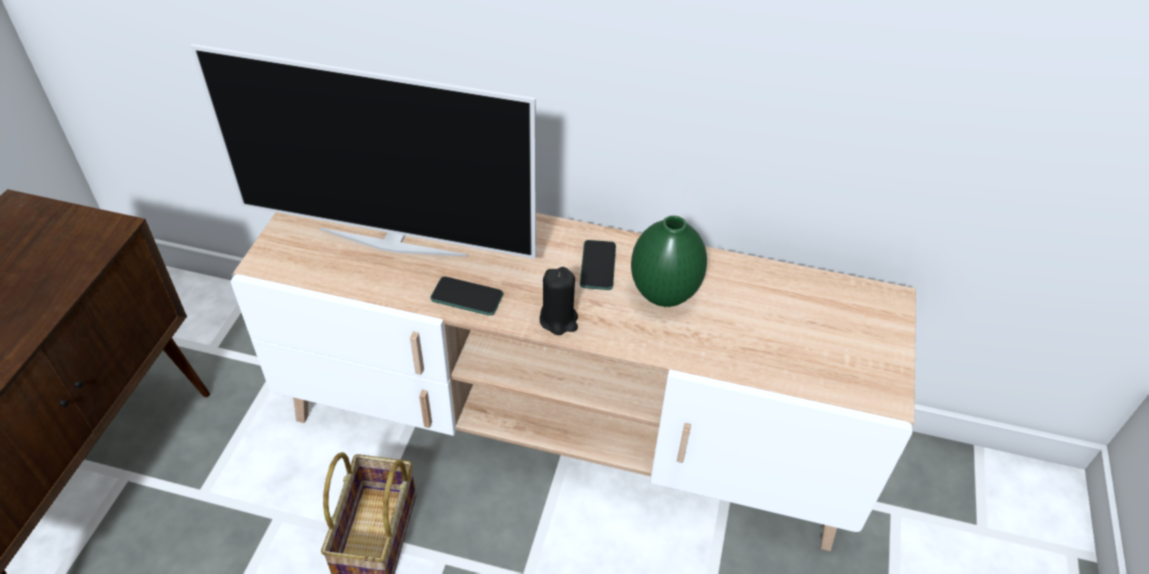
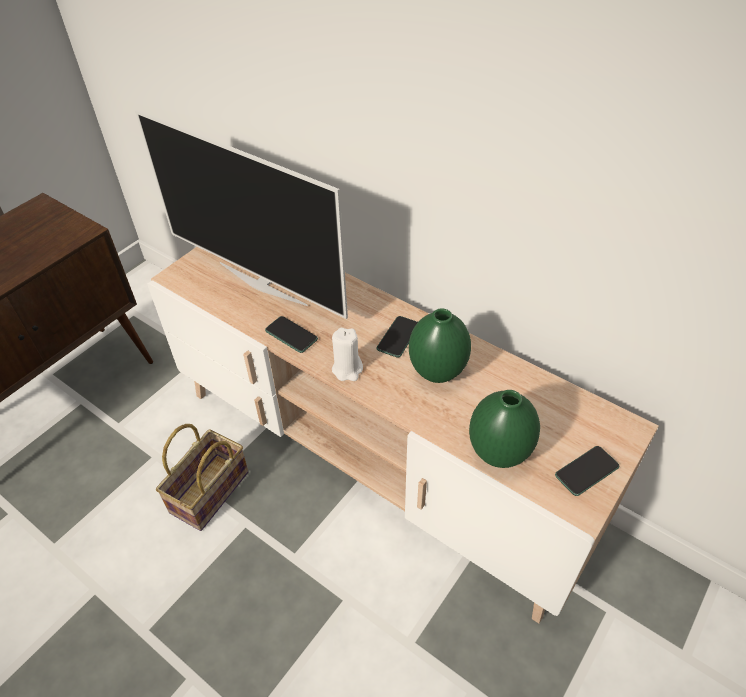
camera: 25 degrees right, 0 degrees up
(559, 319) = (347, 369): black candle -> white candle
(776, 366) = (498, 454): none -> green vase
(872, 357) = (586, 471): none -> phone

